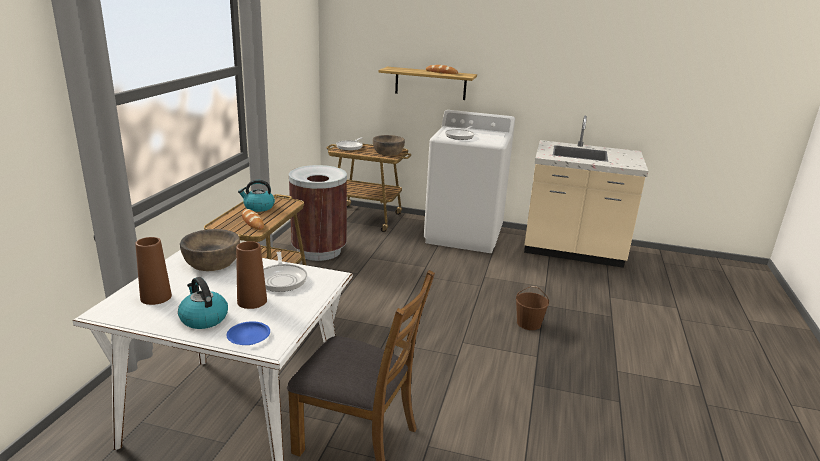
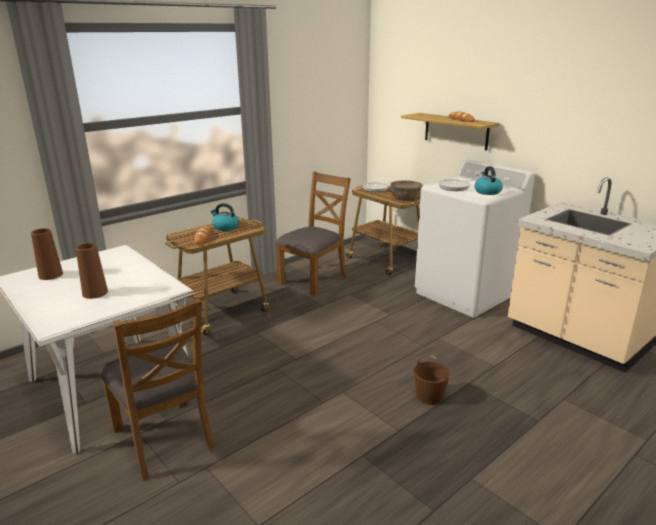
camera: 35 degrees right, 0 degrees up
(203, 318) = (50, 296): kettle -> kettle (487, 191)
(212, 262) = (119, 259): brown bowl -> none
(248, 336) = (52, 316): blue plate -> none
(282, 279) = (138, 282): frying pan -> none
(319, 251) = (314, 279): brown trash can -> brown chair

